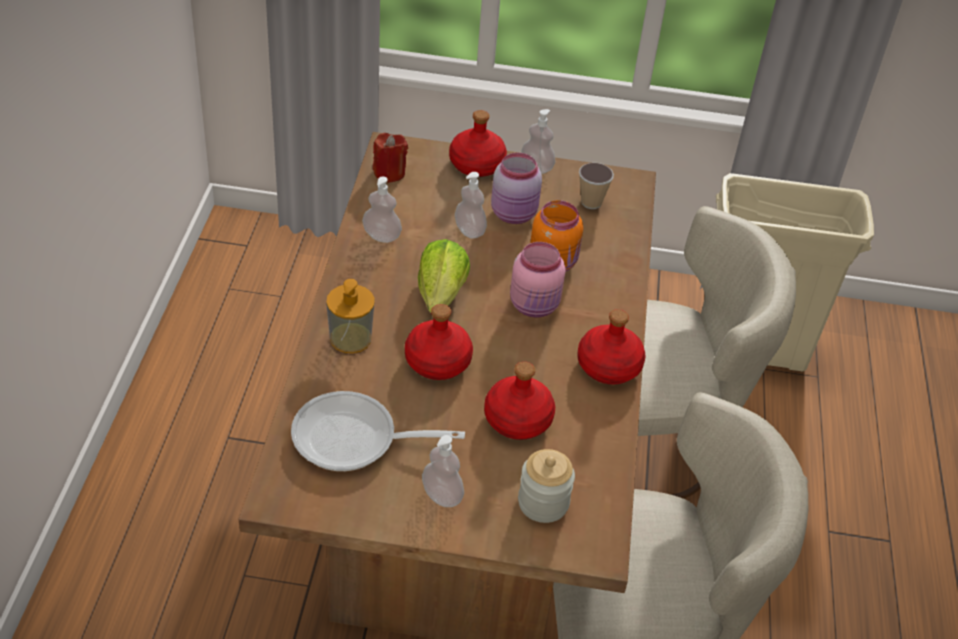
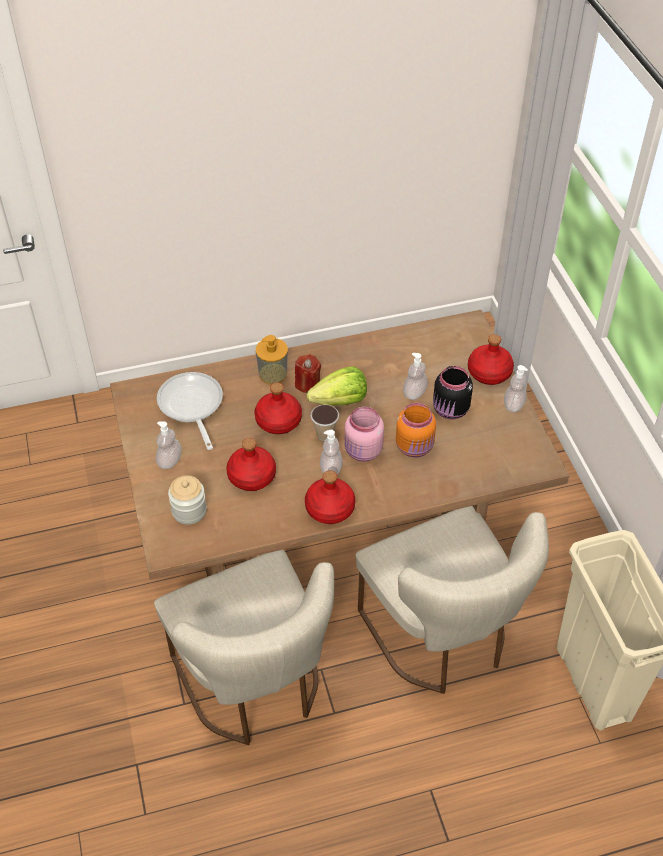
camera: 70 degrees right, 5 degrees up
(381, 236) = (376, 353): soap dispenser -> soap dispenser (331, 469)
(389, 172) = (443, 333): red candle -> red candle (307, 384)
(515, 214) = (450, 410): pink jar -> black jar
(591, 202) = (498, 448): cup -> cup (325, 434)

